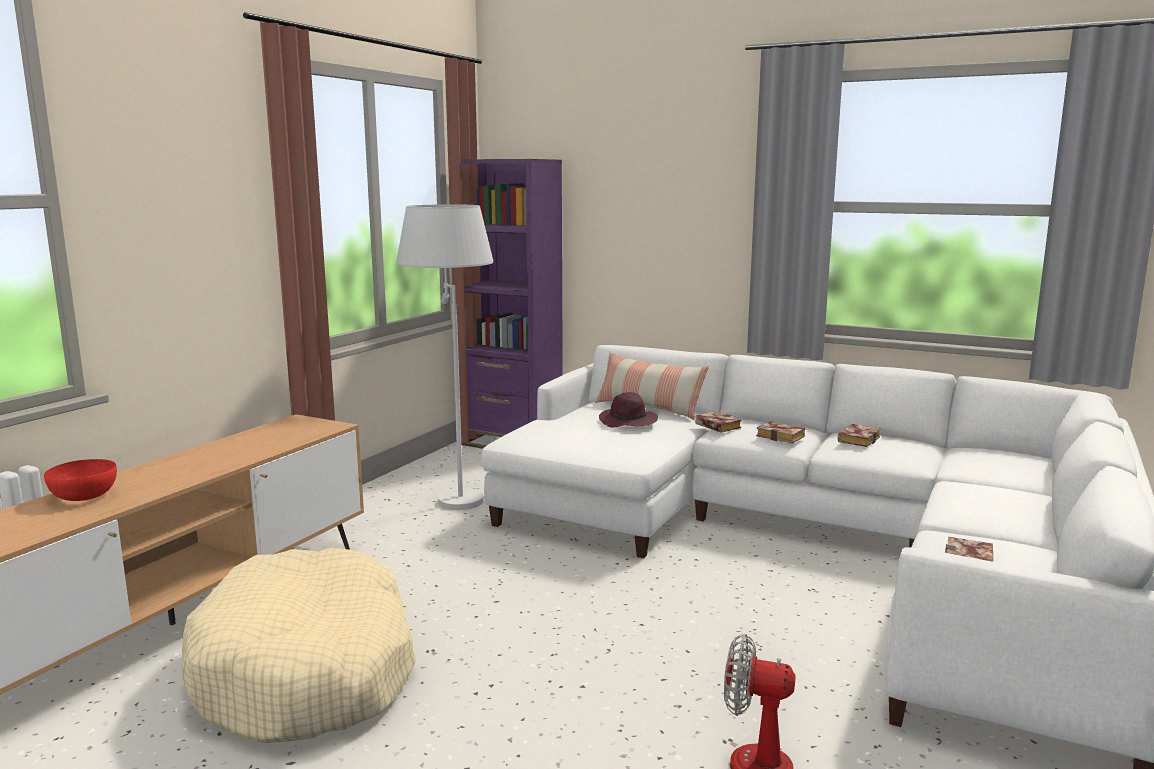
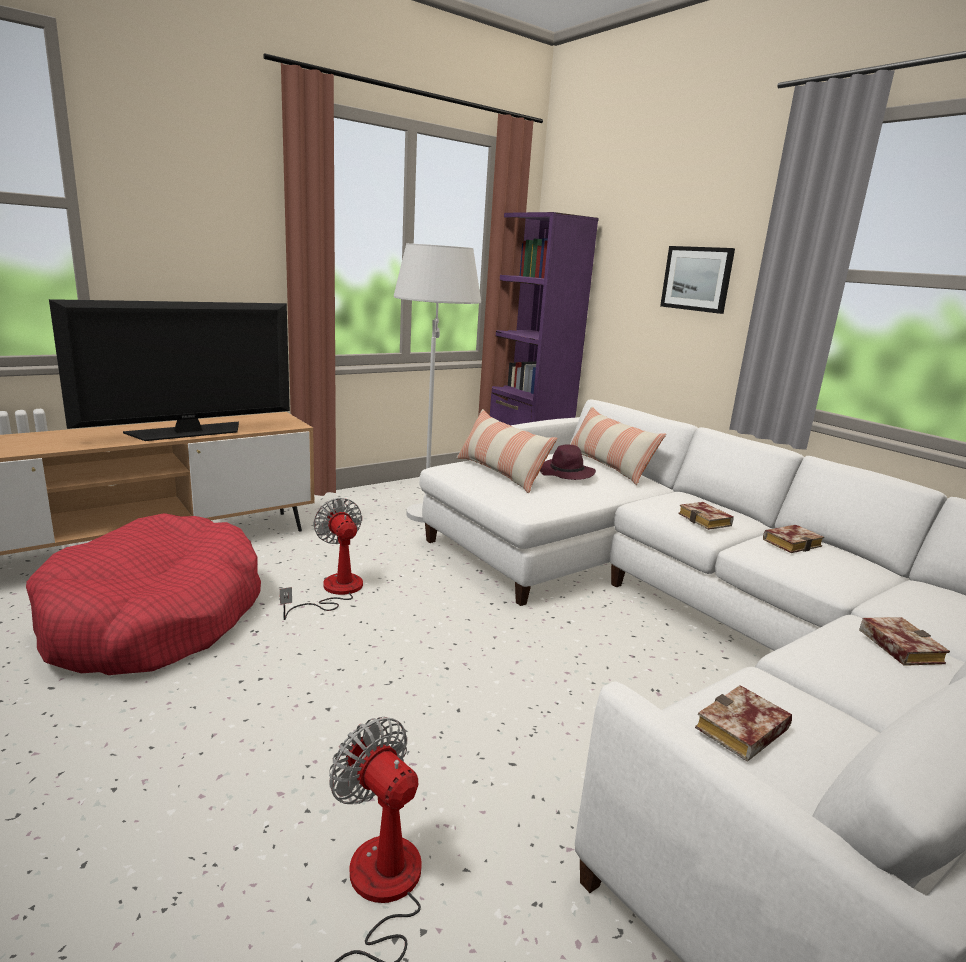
camera: 25 degrees right, 5 degrees up
(83, 496) = (49, 437): red bowl -> none
(236, 456) = (188, 432): none -> television
(307, 671) = (154, 618): beige dog bed -> red dog bed
(461, 594) = (334, 591): none -> fan
(568, 434) = (500, 473): none -> pillow
(684, 215) = (697, 279): none -> picture
(715, 426) = (650, 495): book -> book (896, 646)

